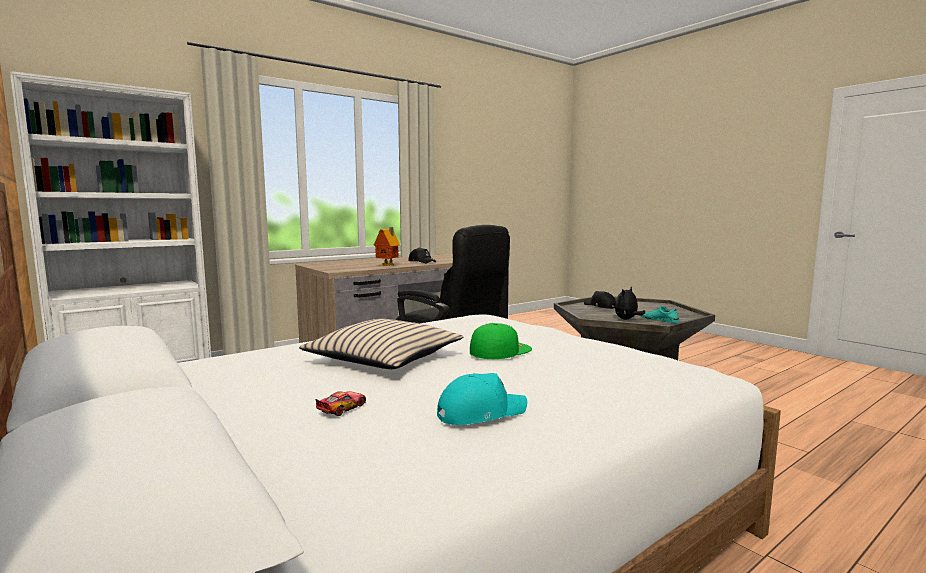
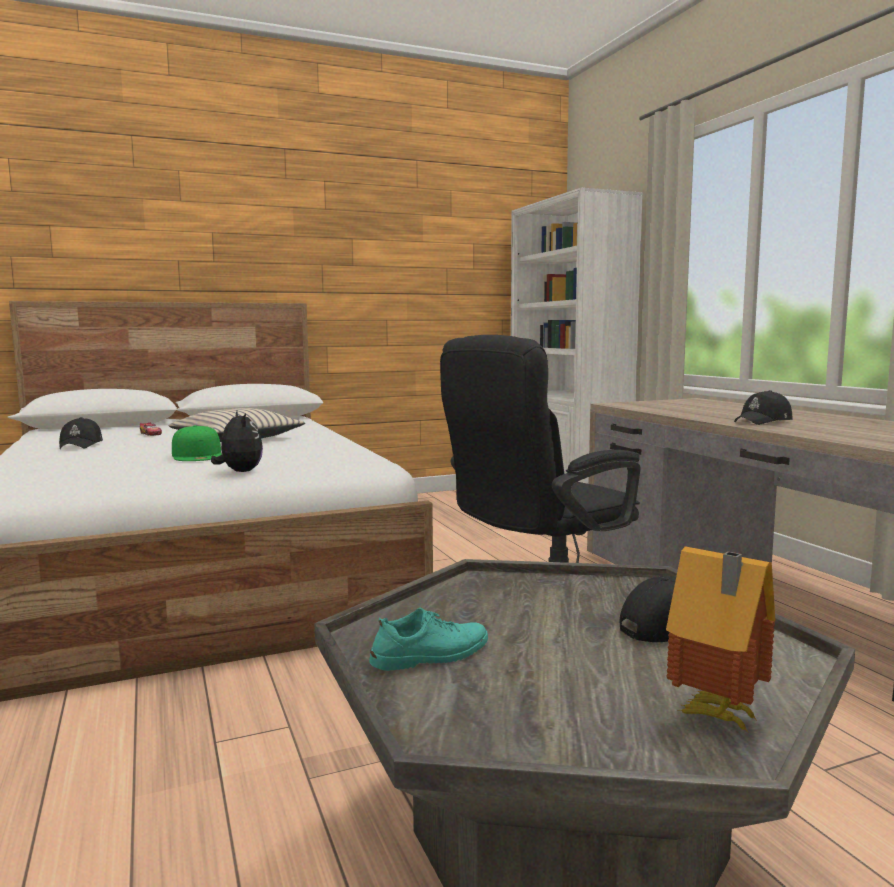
camera: 105 degrees right, 0 degrees up
(388, 266) = (679, 413): toy house -> toy house (716, 718)
(480, 413) = (81, 445): turquoise cap -> black cap
(627, 319) = (464, 617): plush toy -> plush toy (239, 472)

